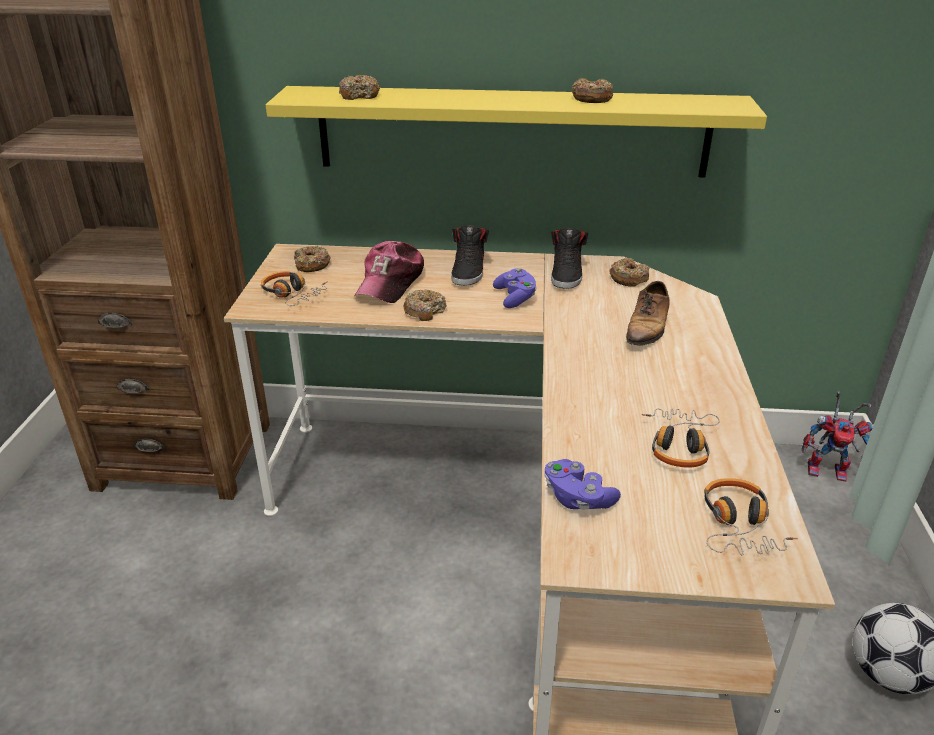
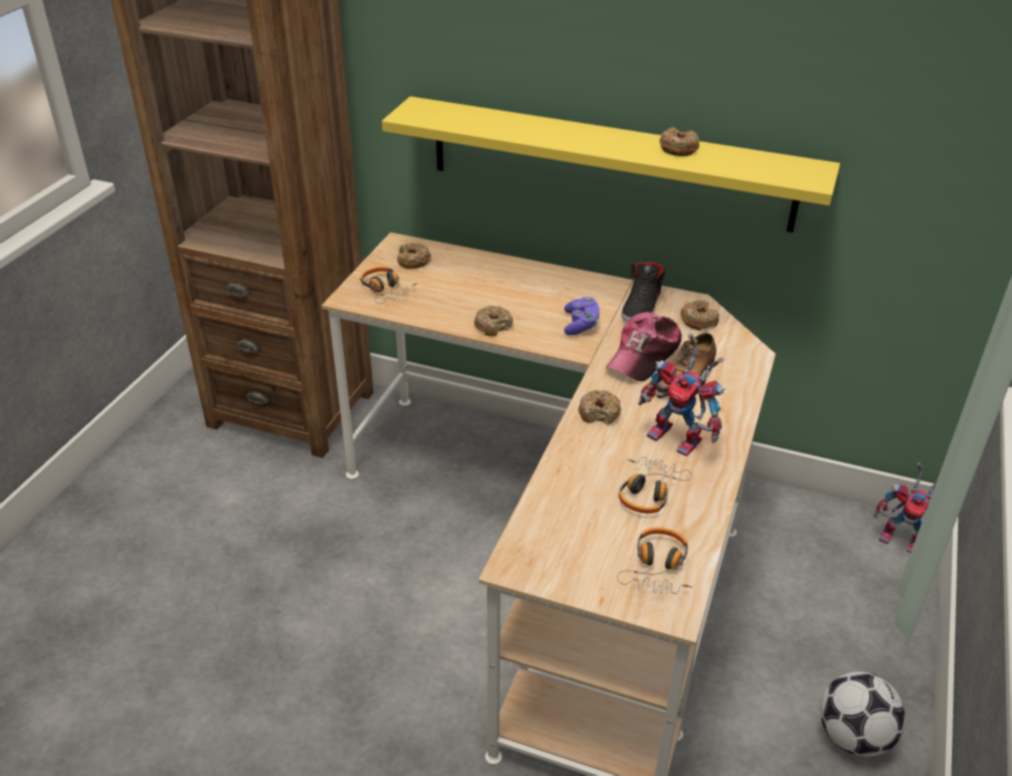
camera: 15 degrees right, 5 degrees up
(359, 95) = (467, 118): donut -> donut (599, 413)
(390, 283) = (475, 291): cap -> cap (644, 355)
(469, 271) = (552, 289): black shoe -> none
(577, 498) = (540, 520): purple game controller -> none
(678, 386) = (680, 439): none -> toy robot

